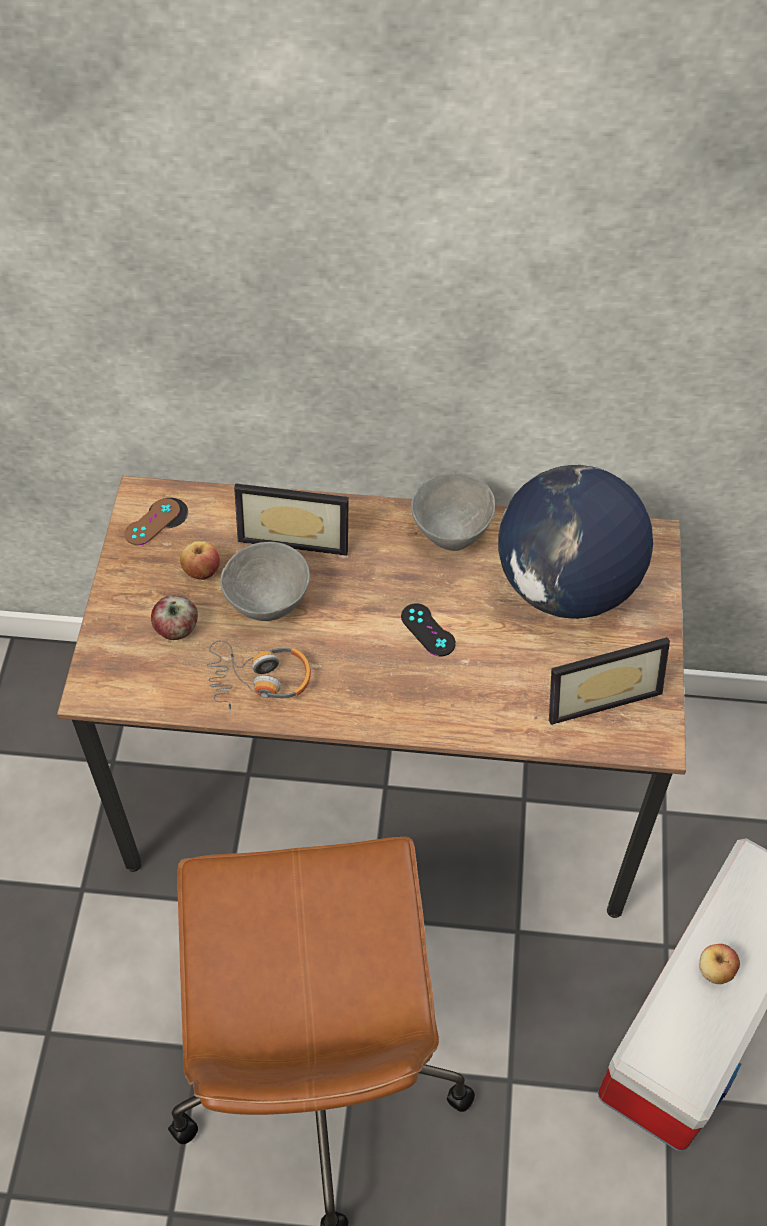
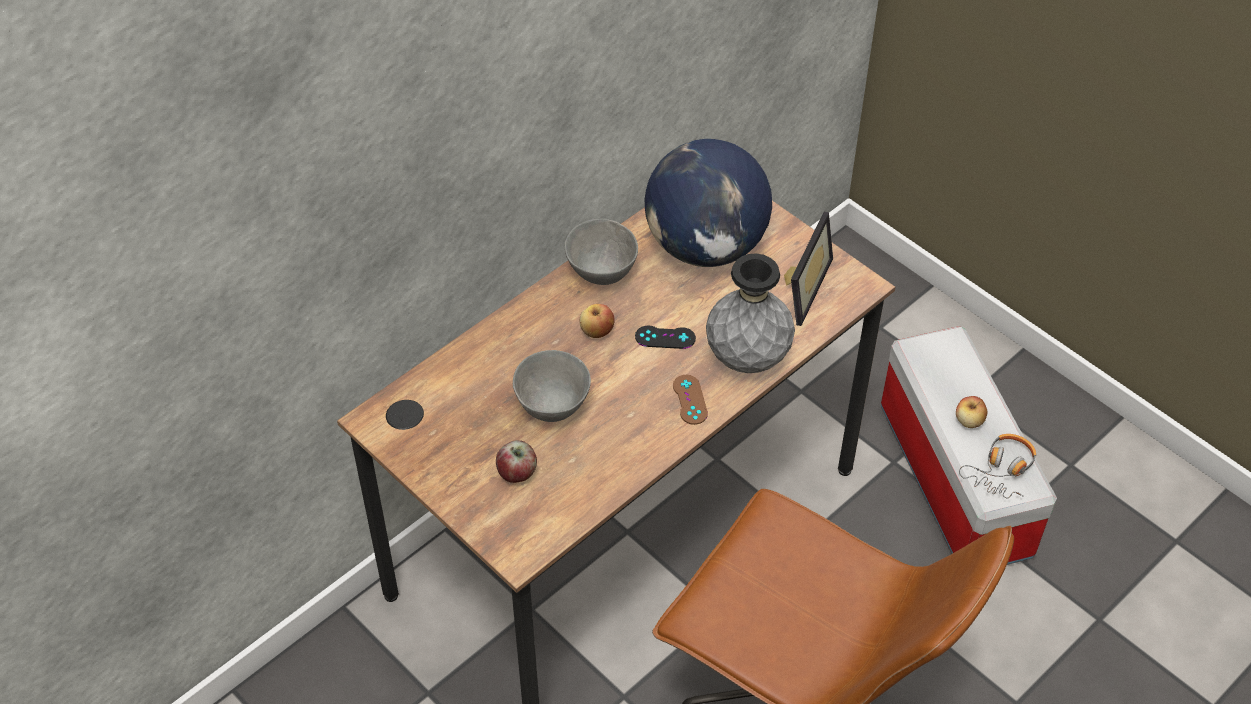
camera: 50 degrees left, 5 degrees down
(152, 522) = (404, 428): brown game controller -> brown game controller (690, 400)
(202, 571) = (481, 427): apple -> apple (597, 331)
(259, 680) = (610, 452): headphones -> headphones (1001, 470)
(296, 533) = (506, 354): picture frame -> none
(467, 709) = (747, 359): none -> grey vase

